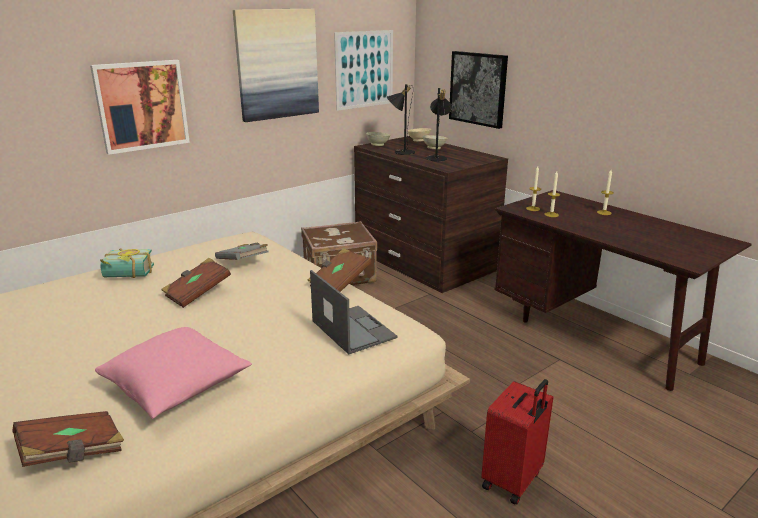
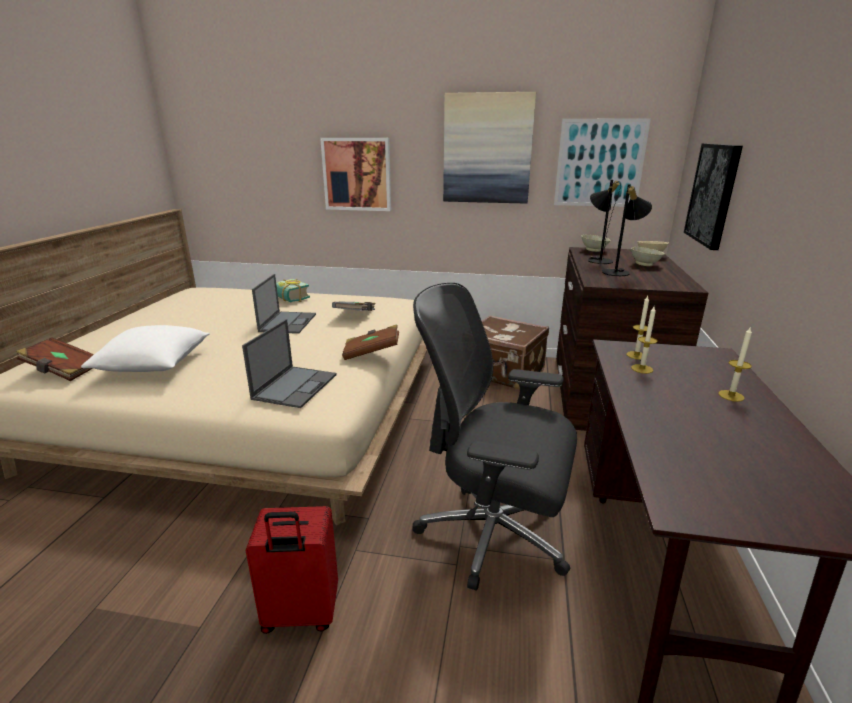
camera: 50 degrees right, 0 degrees up
(177, 387) = (155, 366): pink pillow -> white pillow
(197, 293) = (288, 322): brown book -> laptop
(516, 371) = (494, 536): none -> office chair

